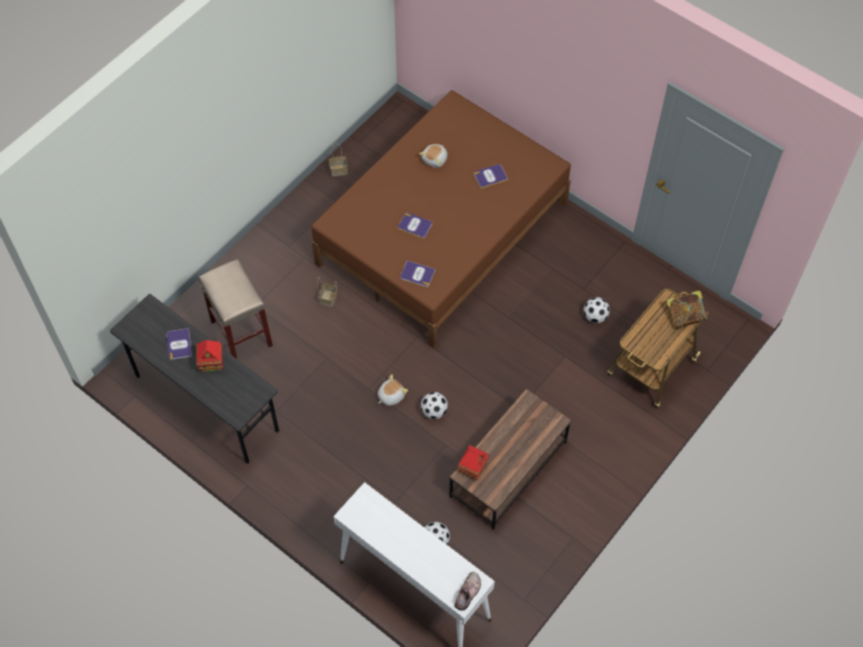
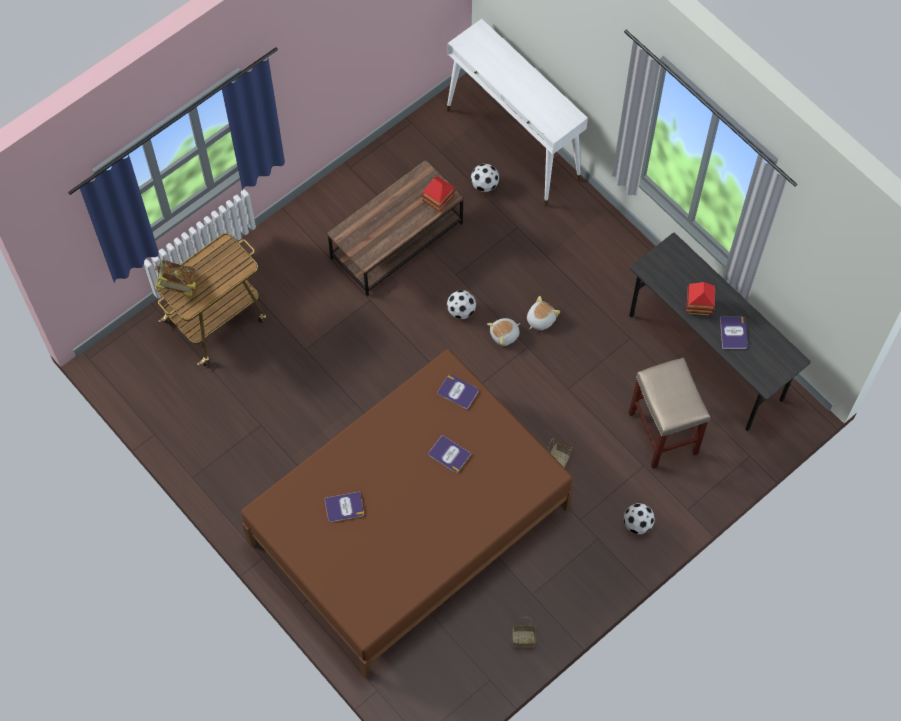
camera: 170 degrees left, 5 degrees up
(435, 159) = (407, 543): plush toy -> plush toy (540, 319)
(468, 593) = (473, 36): shoe -> none
(595, 316) = (258, 389): football -> football (638, 523)

